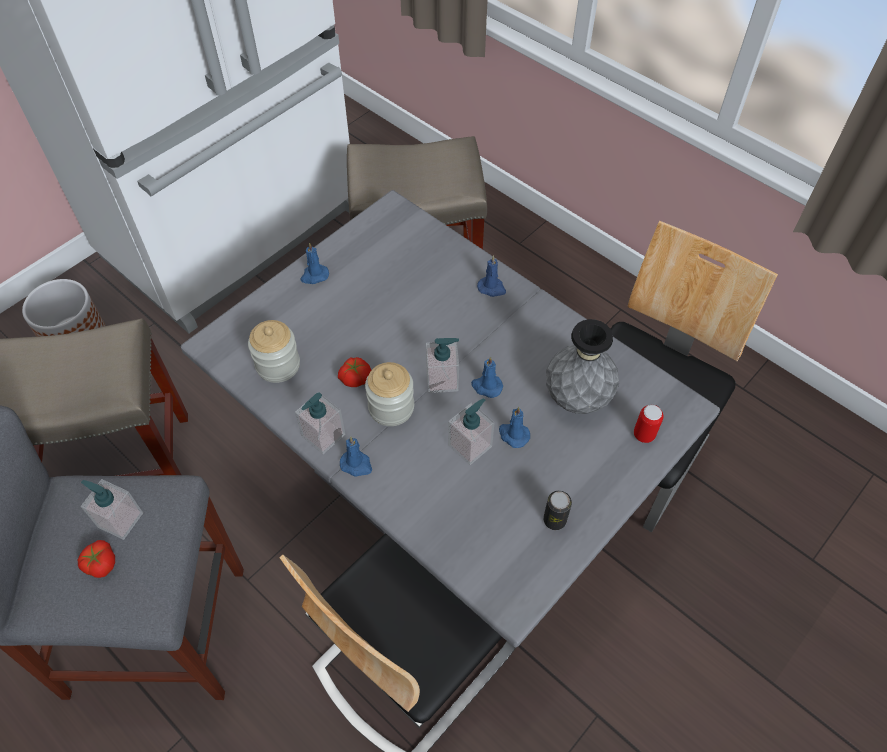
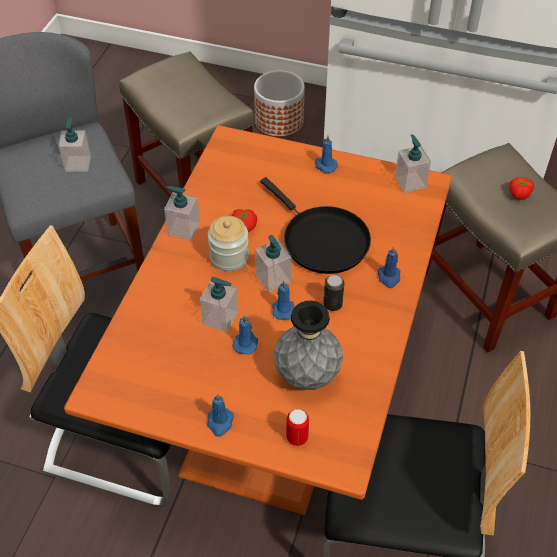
camera: 65 degrees right, 5 degrees down
(100, 564) = (43, 169): tomato -> tomato (518, 193)
(278, 365) = (230, 180): jar -> none
(356, 464) = (168, 257): blue candle -> blue candle (220, 422)
(383, 221) = (410, 182): none -> soap dispenser
(415, 320) = (321, 240): none -> black frying pan
(443, 494) = (278, 402): grey dining table -> orange dining table
(554, 520) = (179, 397): can -> can (332, 304)

